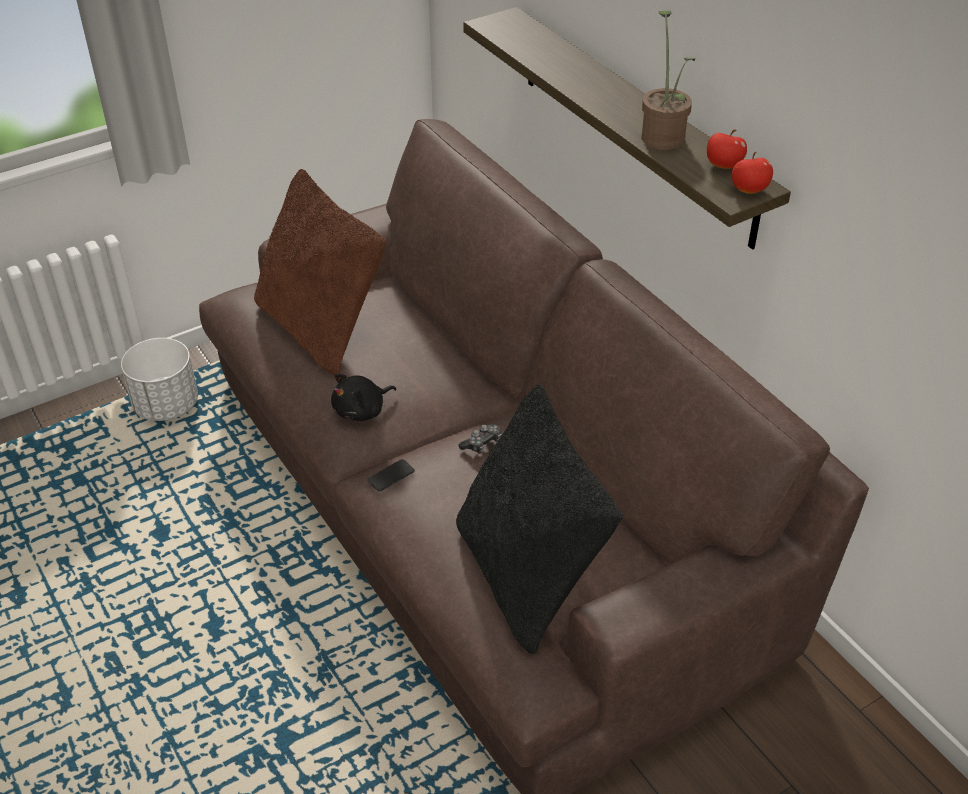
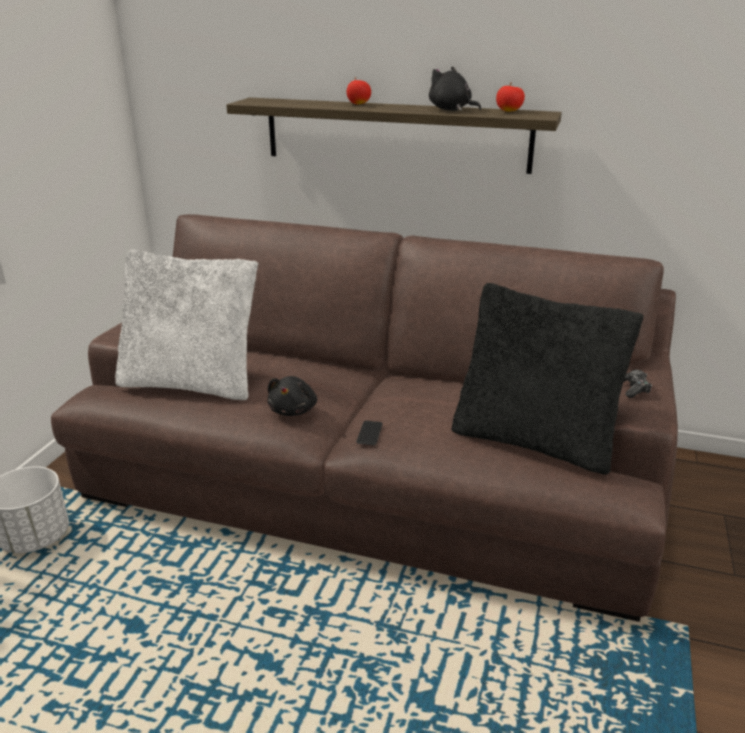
camera: 40 degrees left, 15 degrees down
(321, 325) = (192, 379): brown pillow -> white pillow
(482, 443) = (402, 392): game controller -> game controller (634, 389)
(663, 134) = (451, 110): potted plant -> black plush toy
(749, 190) = (543, 114): apple -> apple (359, 104)

